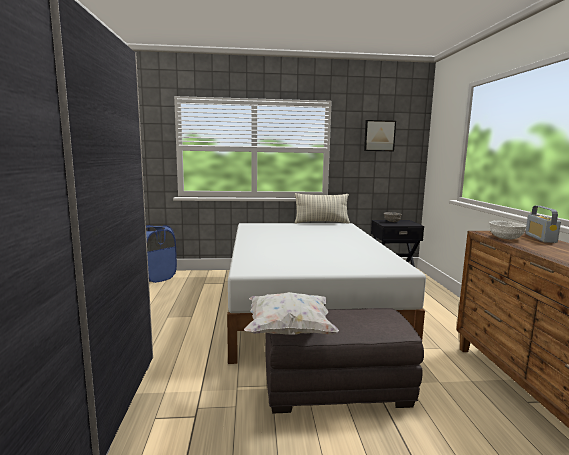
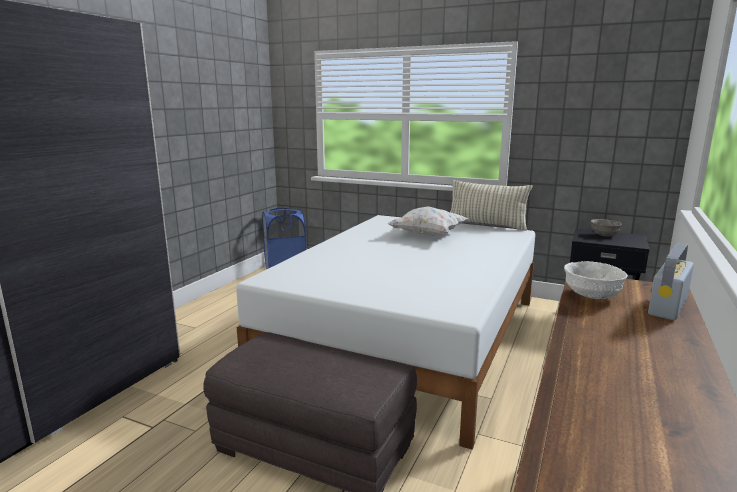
camera: 30 degrees right, 5 degrees up
(289, 331) = (238, 362): white pillow -> white pillow (427, 235)
(379, 136) = (597, 94): picture -> none

